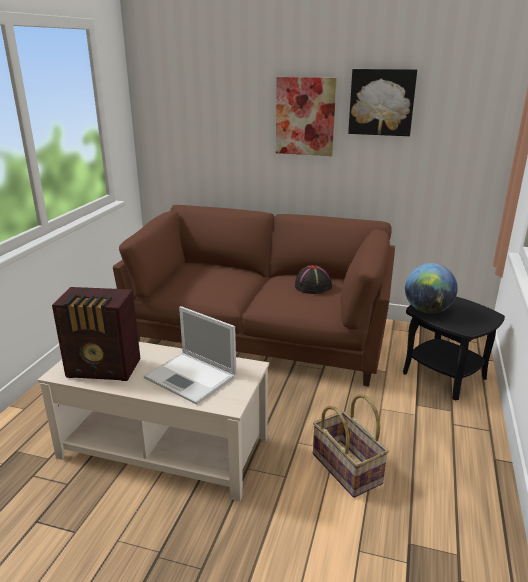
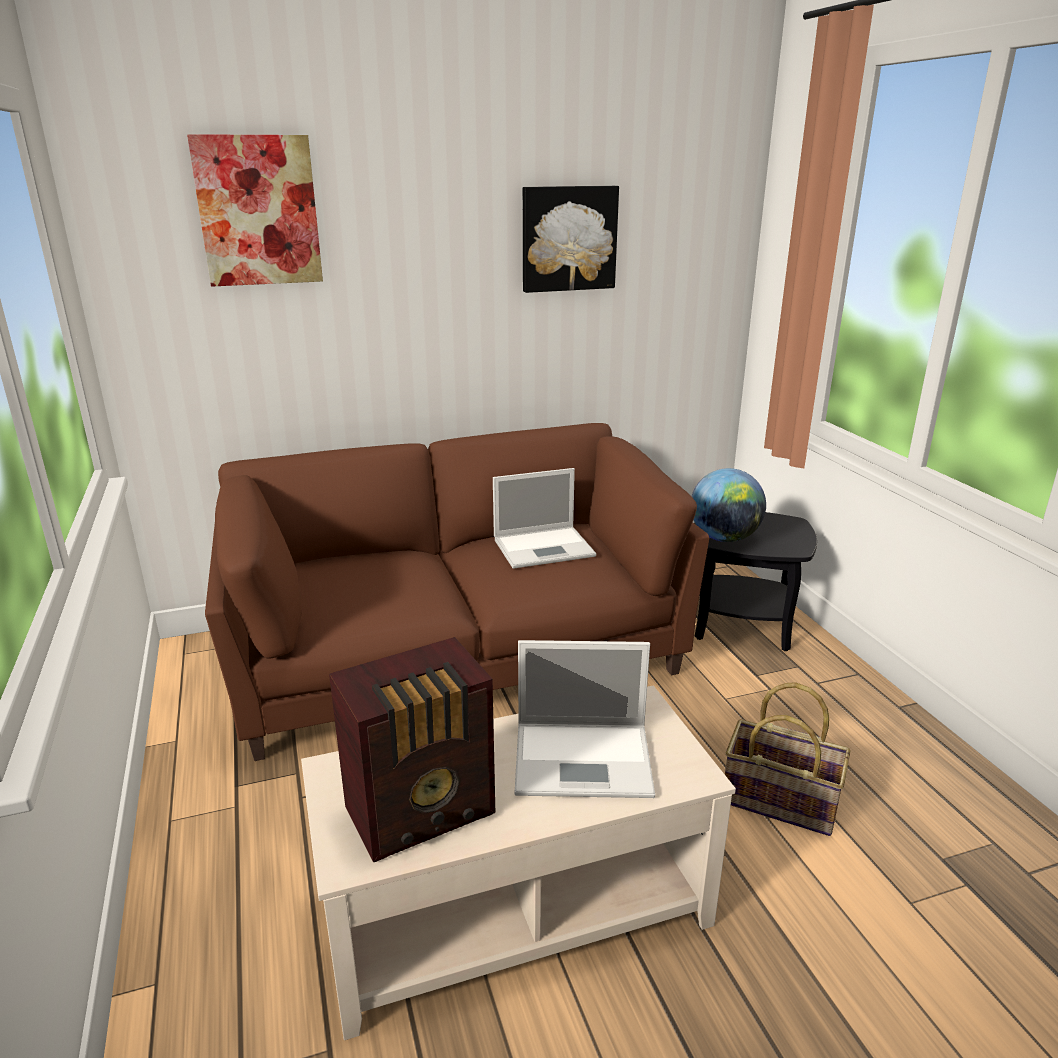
camera: 35 degrees left, 0 degrees up
(305, 116) = (449, 270): picture -> picture (258, 211)
(313, 286) = (545, 547): black hat -> laptop

